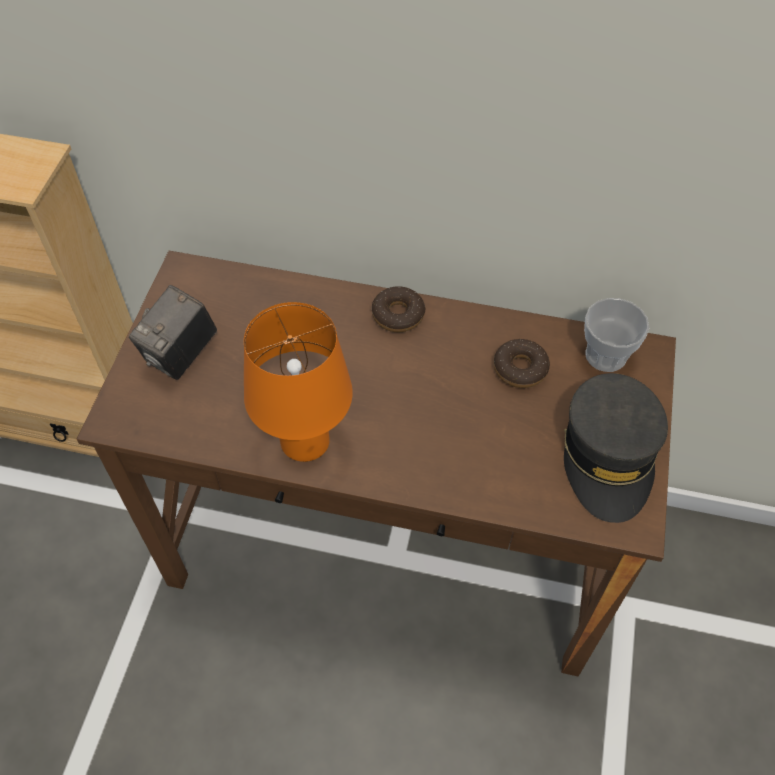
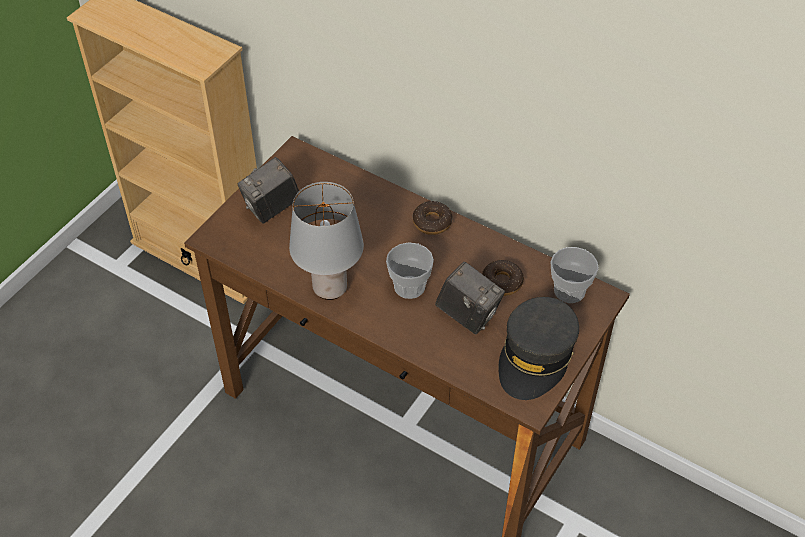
camera: 20 degrees right, 5 degrees down
(307, 444) = (331, 288): orange table lamp -> grey table lamp
(408, 409) = (409, 286): none -> cup
(499, 425) = (468, 315): none -> camera

